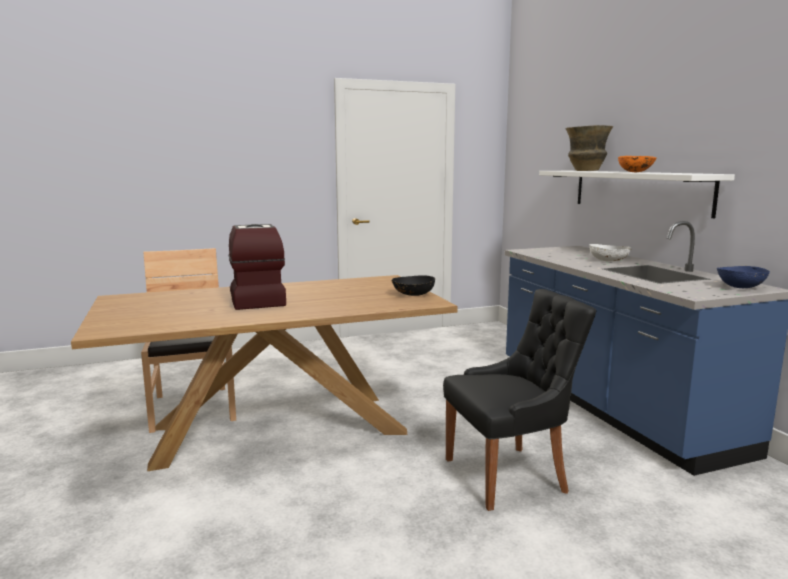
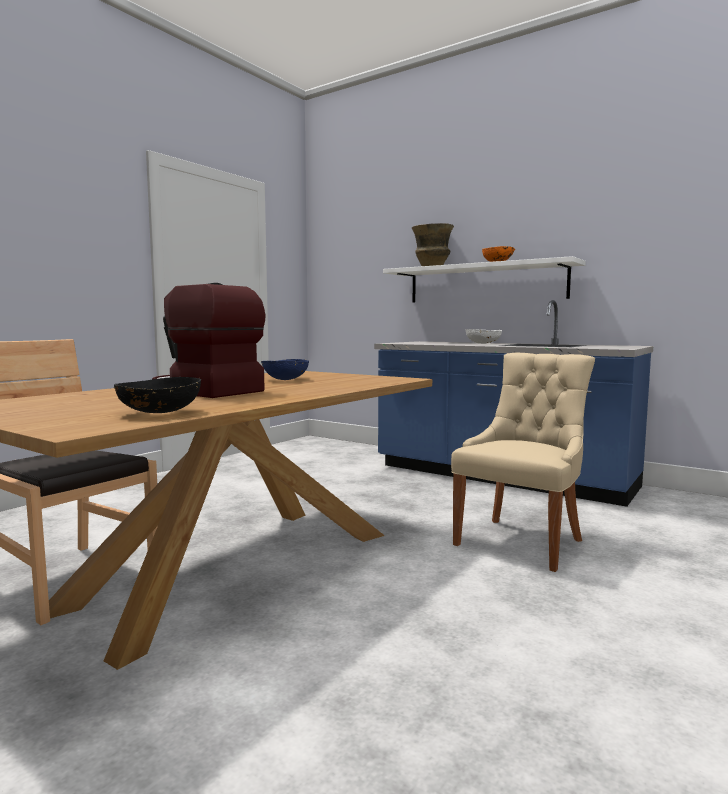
camera: 35 degrees left, 5 degrees down
(413, 295) = (367, 377): black bowl -> black bowl (160, 413)
(509, 475) = (522, 541): black chair -> beige chair
(740, 287) = (622, 346): blue bowl -> blue bowl (285, 379)

